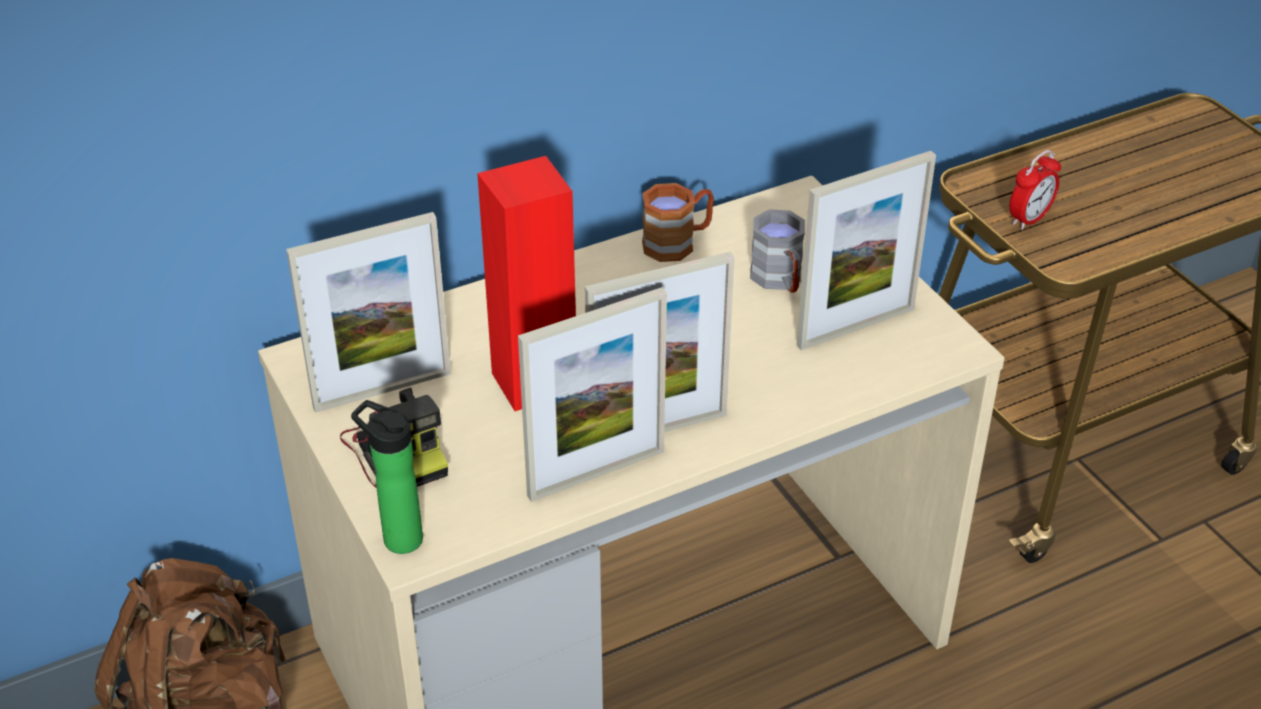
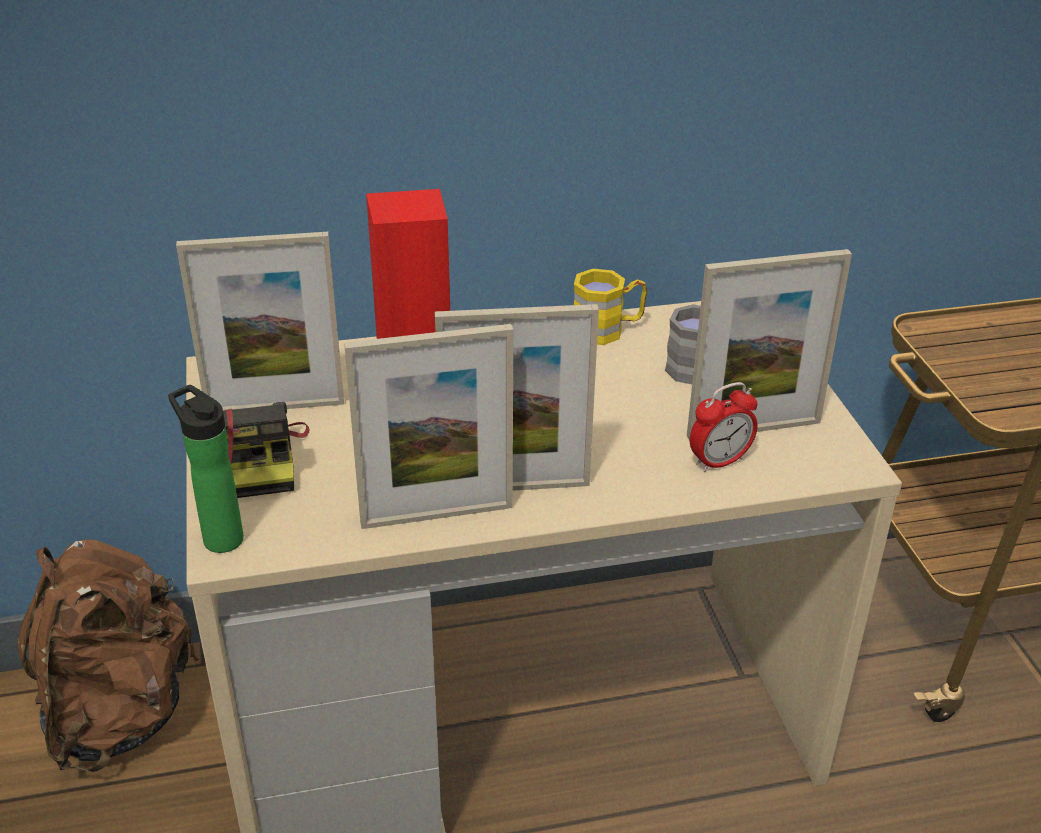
camera: 15 degrees right, 5 degrees down
(678, 242) = (608, 330): brown mug -> yellow mug
(1029, 219) = (974, 367): alarm clock -> alarm clock (719, 461)

